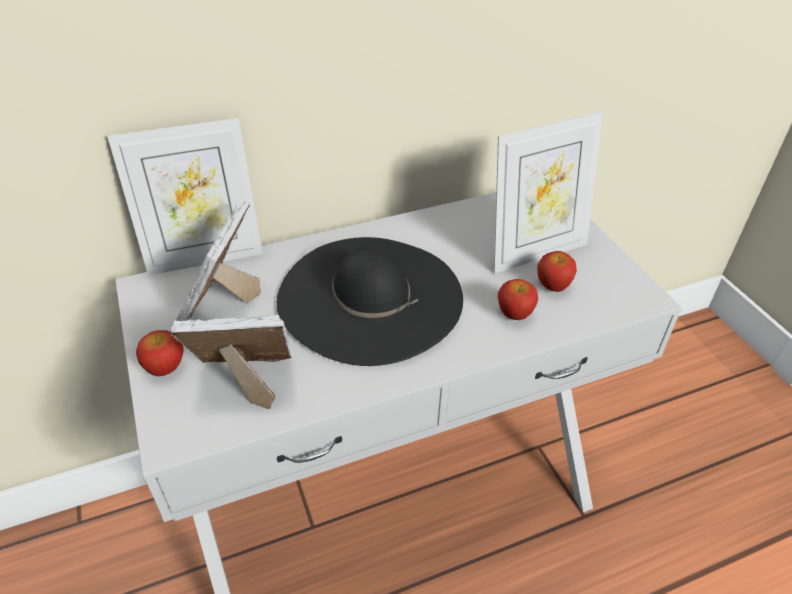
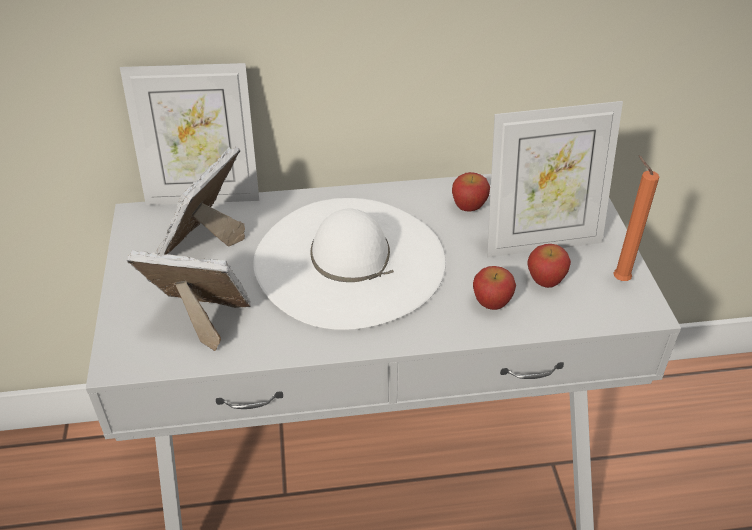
camera: 15 degrees right, 0 degrees up
(165, 367) = (134, 294): apple -> apple (469, 206)
(370, 297) = (349, 260): black hat -> white hat
(613, 274) = (618, 279): none -> orange candle

